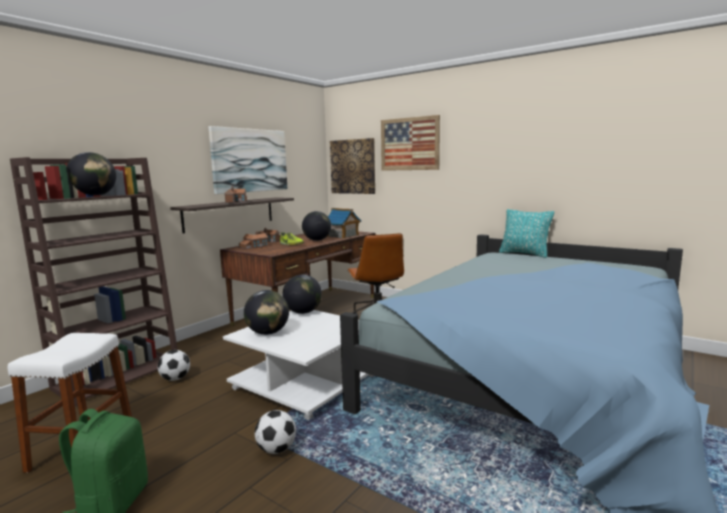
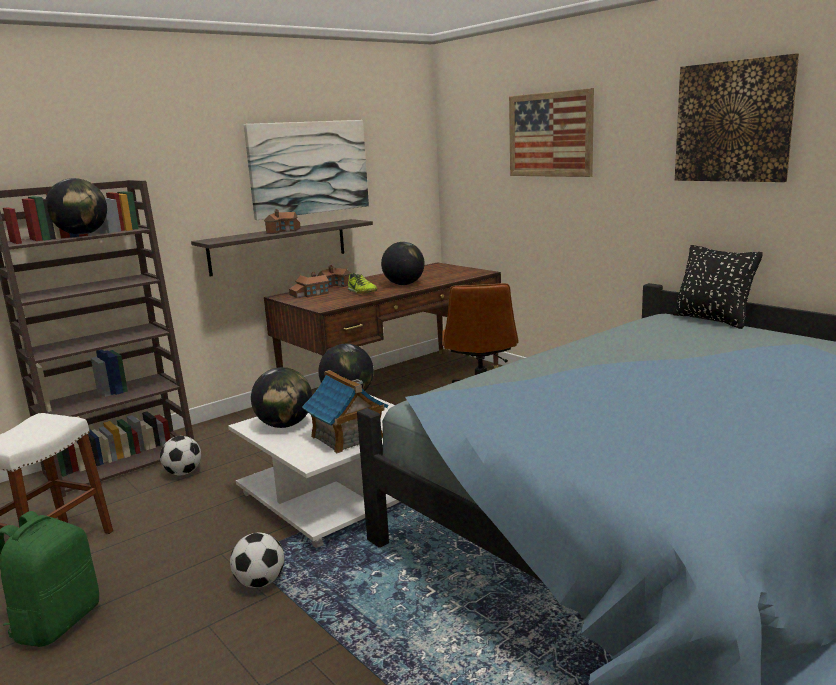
camera: 15 degrees right, 5 degrees up
(342, 236) = (447, 277): toy house -> toy house (347, 437)
(353, 166) = (472, 168): picture -> picture (733, 122)
(524, 254) = (712, 320): turquoise pillow -> black pillow

